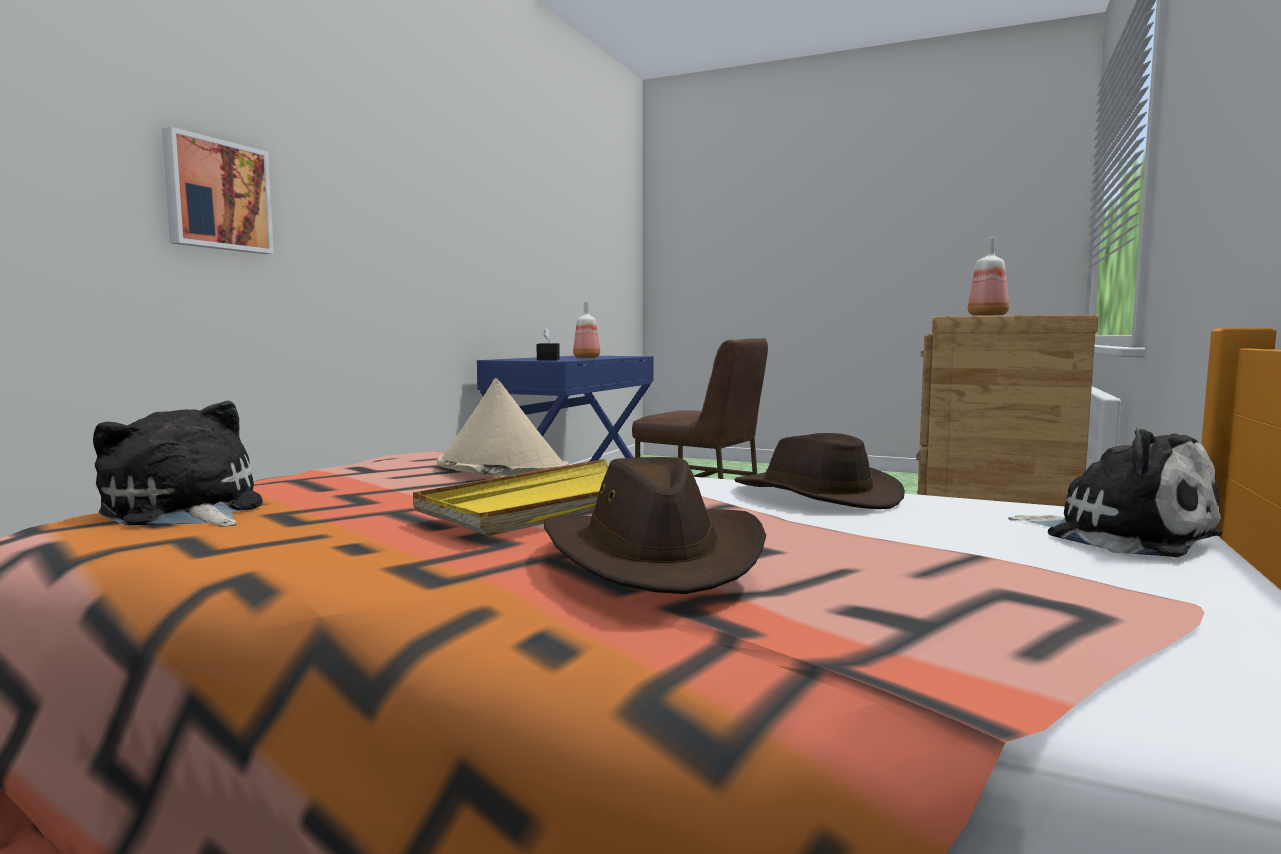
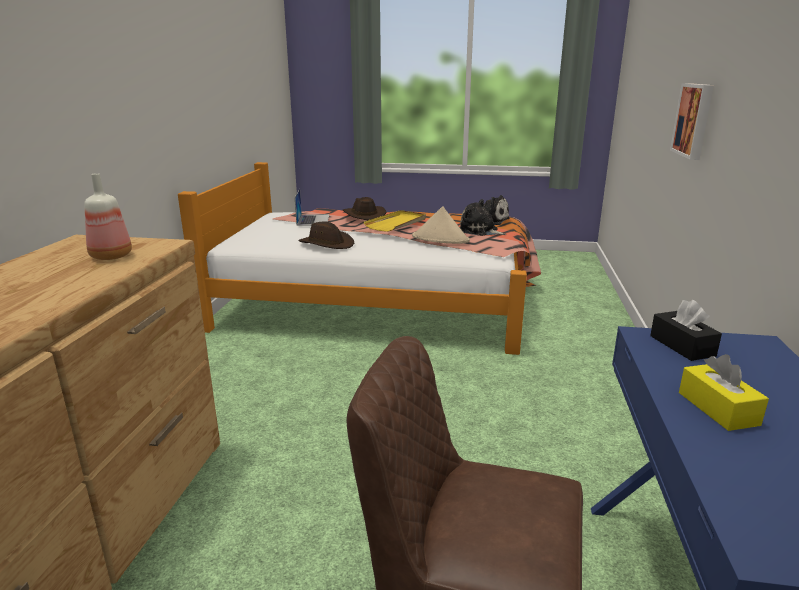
camera: 165 degrees right, 15 degrees up
(586, 358) = (717, 408): bottle -> yellow tissue box
(917, 563) = (313, 220): none -> laptop
(1120, 536) = (253, 235): plush toy -> plush toy (480, 231)

